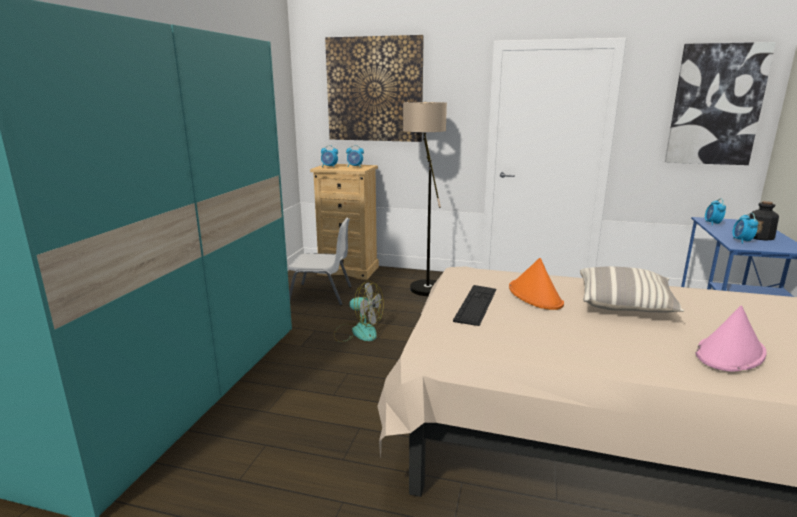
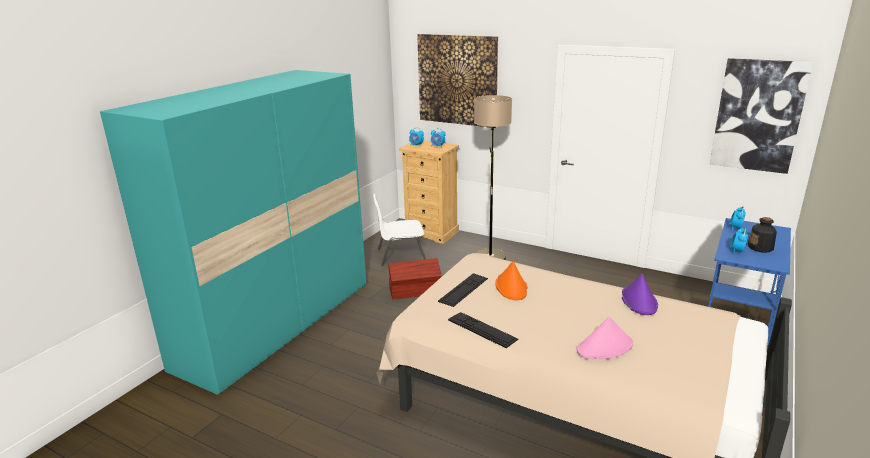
camera: 15 degrees right, 5 degrees up
(321, 295) = (400, 255): white chair -> white chair turned 150 degrees clockwise
(358, 332) = (415, 291): fan -> brown storage box
(544, 350) = (482, 329): none -> keyboard
(625, 304) = (571, 301): pillow -> none
(700, 296) = (638, 301): none -> purple hat

